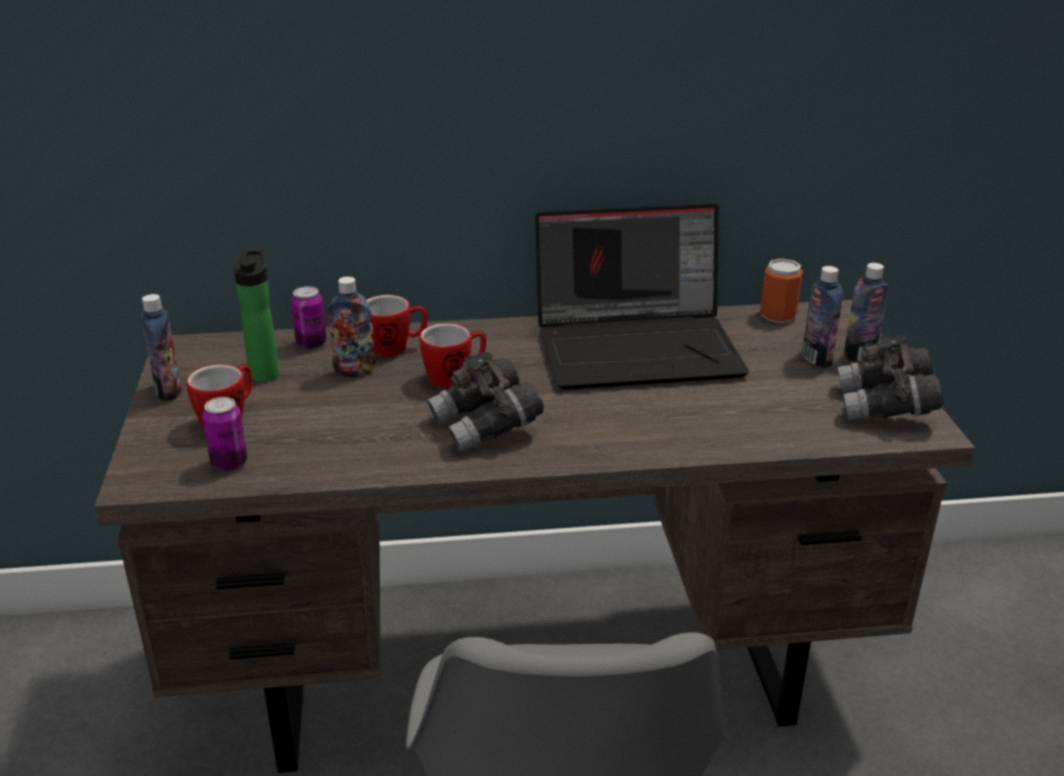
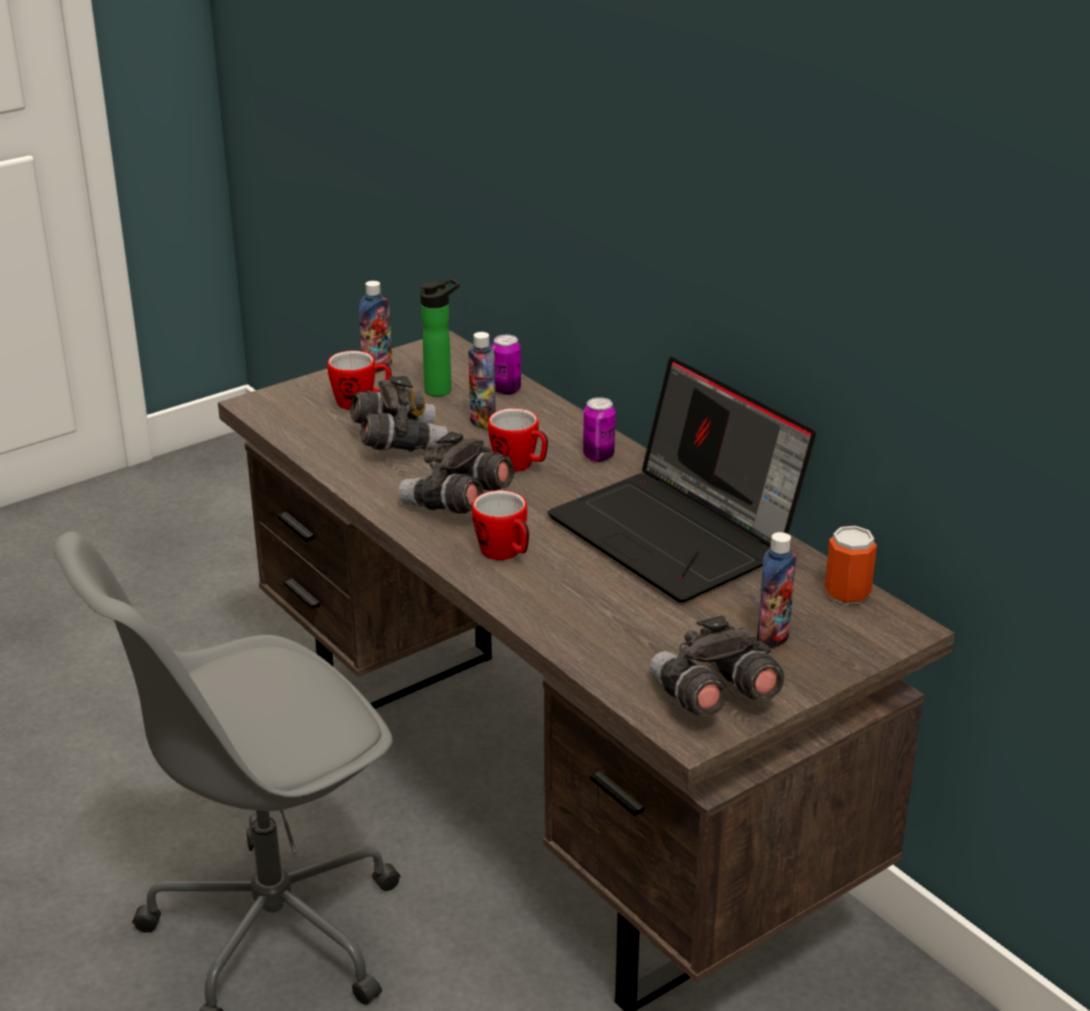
camera: 60 degrees right, 0 degrees up
(229, 463) = (307, 424): can -> can (598, 456)
(336, 423) = (398, 443): none -> grey binoculars
(396, 348) = (541, 425): mug -> mug (505, 554)
(859, 355) = (814, 662): bottle -> none

